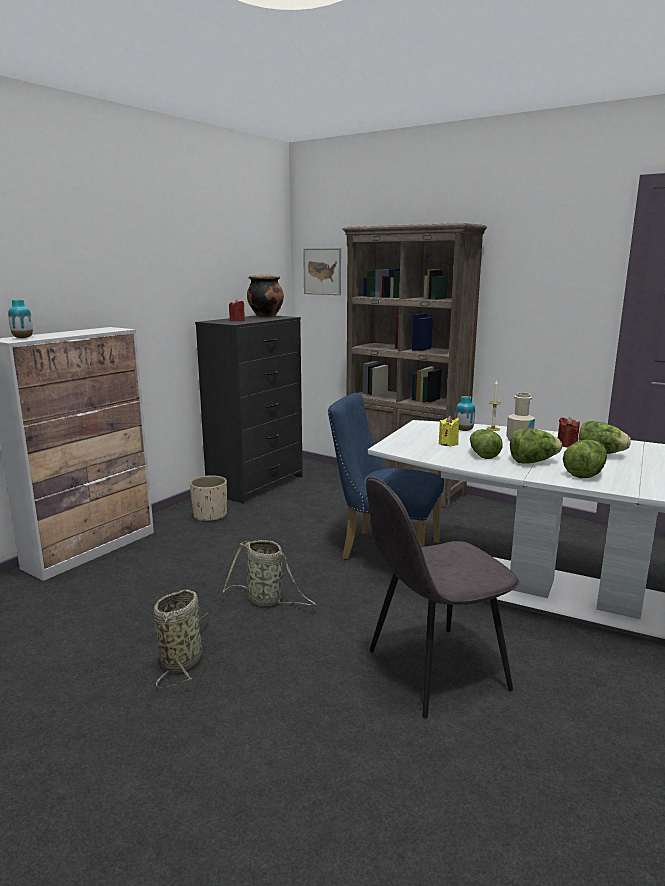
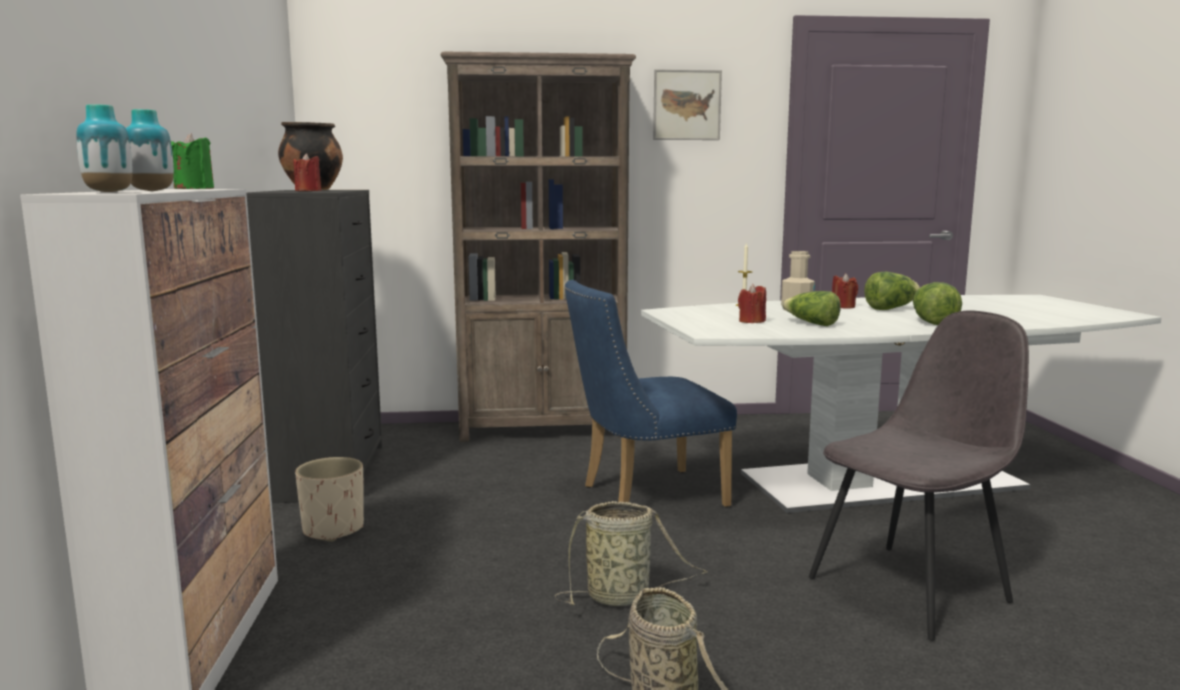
camera: 40 degrees left, 5 degrees down
(96, 331) = (194, 189): none -> green candle
(322, 271) = (361, 124): picture -> picture (687, 105)
(433, 670) = (911, 588): grey chair -> grey chair turned 150 degrees counterclockwise
(448, 444) = (751, 321): yellow candle -> red candle
(464, 430) = (724, 310): vase -> vase (152, 190)
(532, 462) = (867, 322): lettuce -> none

